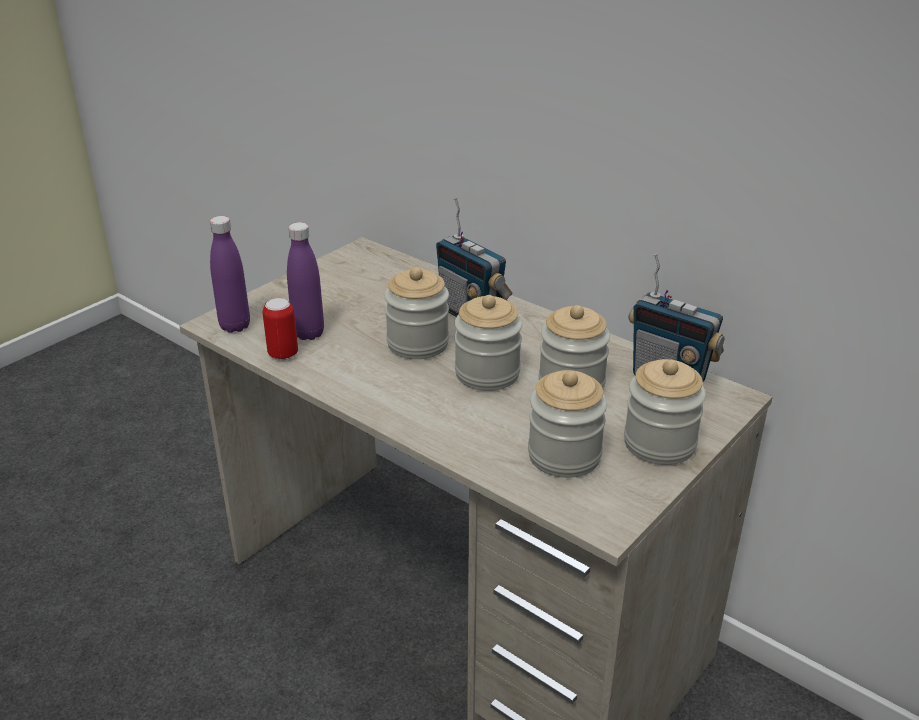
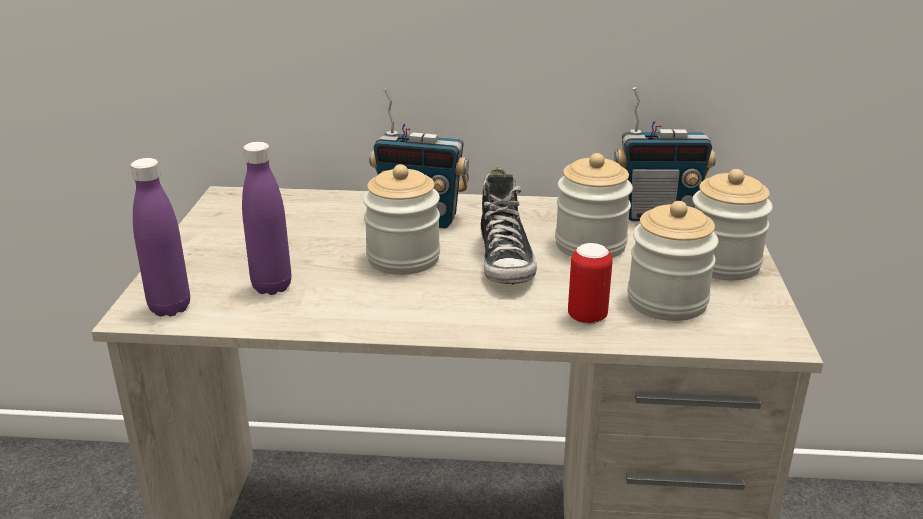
camera: 35 degrees left, 5 degrees down
(283, 354) = (269, 315): can -> can (587, 317)
(487, 373) = (505, 261): jar -> shoe

